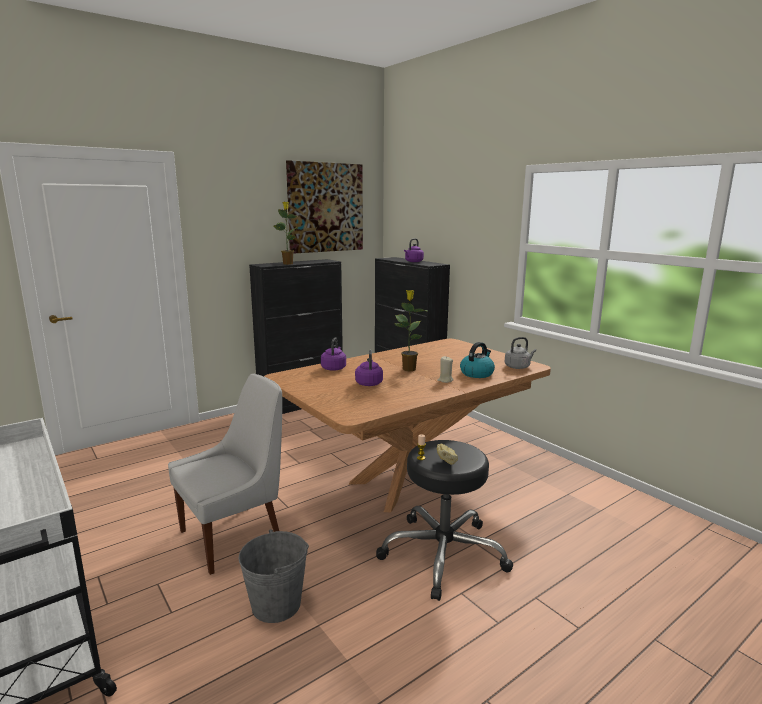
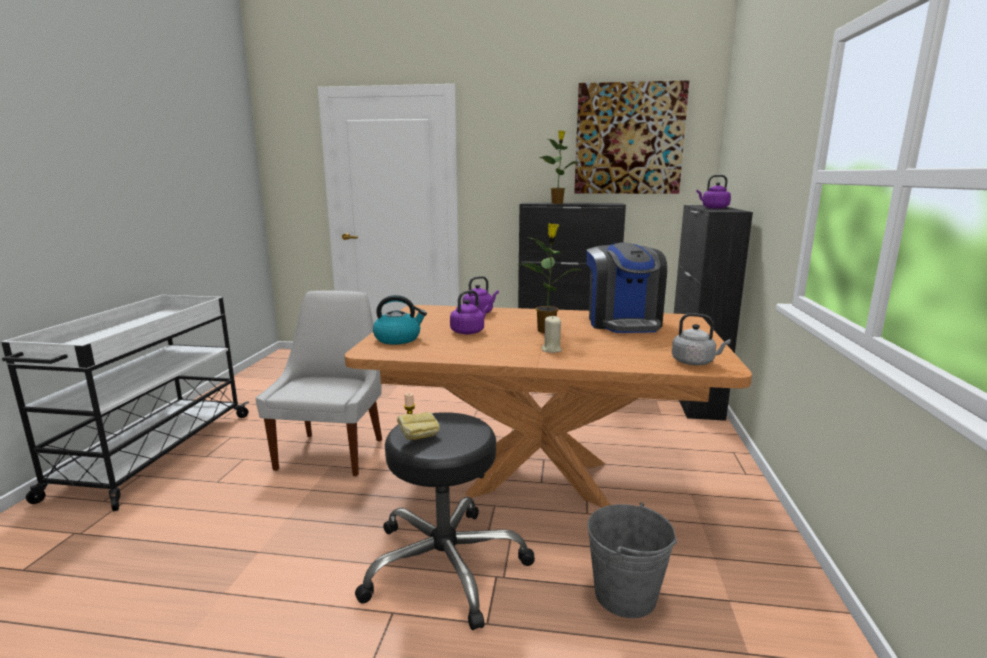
camera: 45 degrees right, 0 degrees up
(235, 536) = (332, 452): white chair -> white chair turned 90 degrees counterclockwise
(276, 604) = (266, 517): grey bucket -> grey bucket (625, 594)
(432, 352) = (623, 322): none -> coffee machine
(477, 373) = (611, 354): kettle -> kettle (398, 339)

